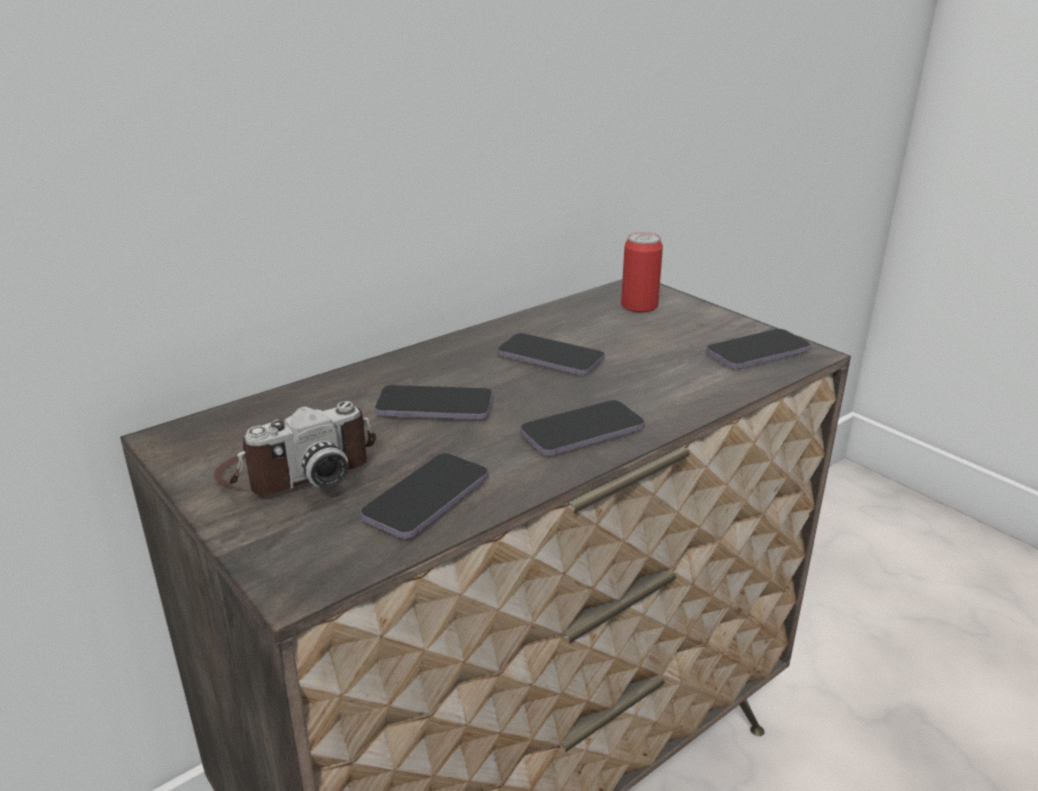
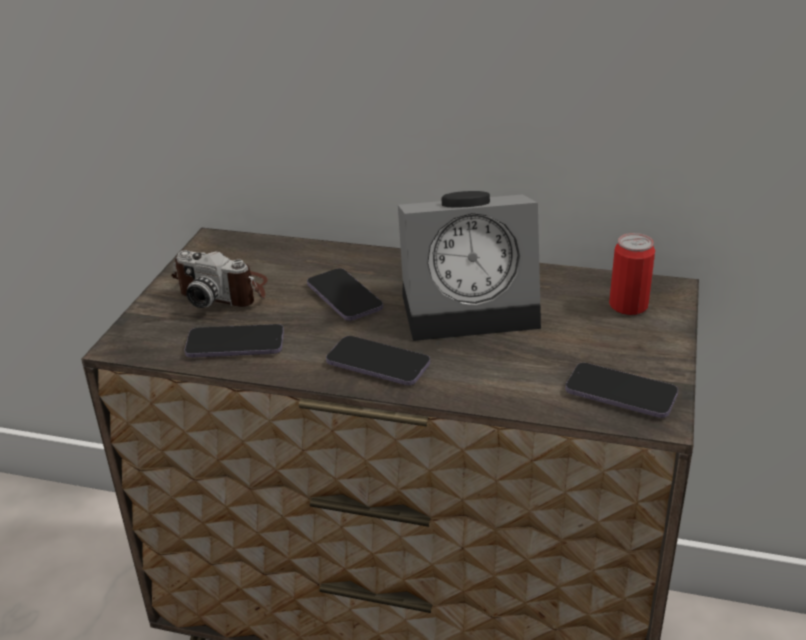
camera: 55 degrees right, 5 degrees up
(550, 358) = (472, 307): phone -> alarm clock

